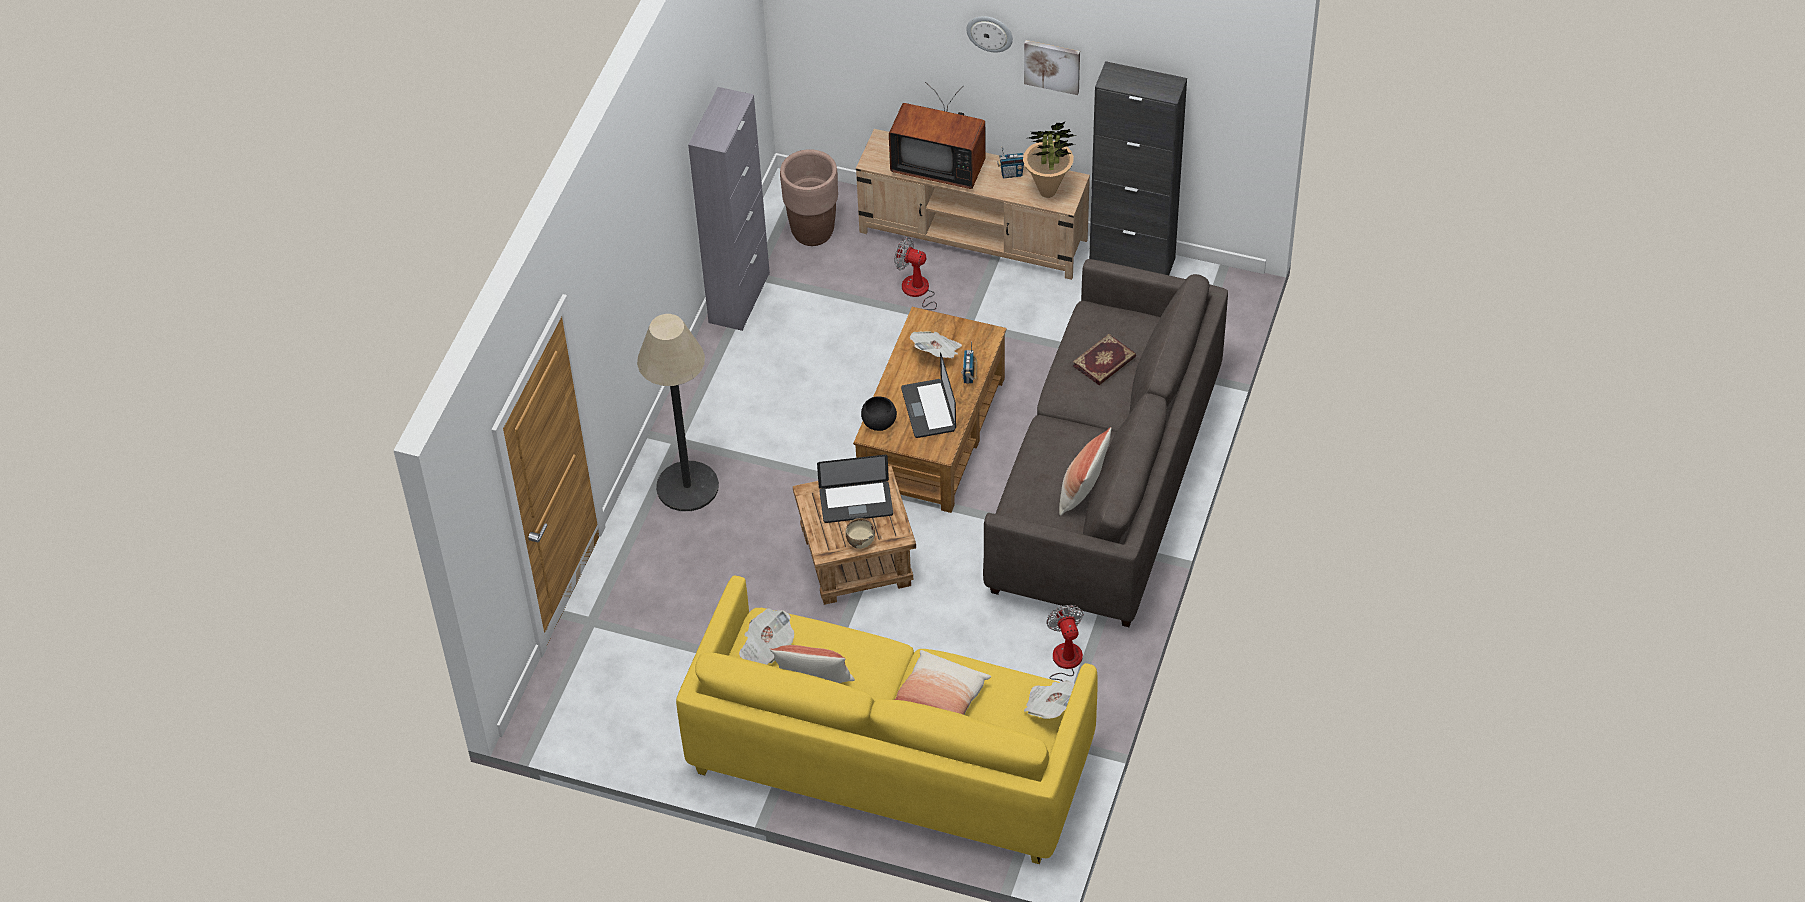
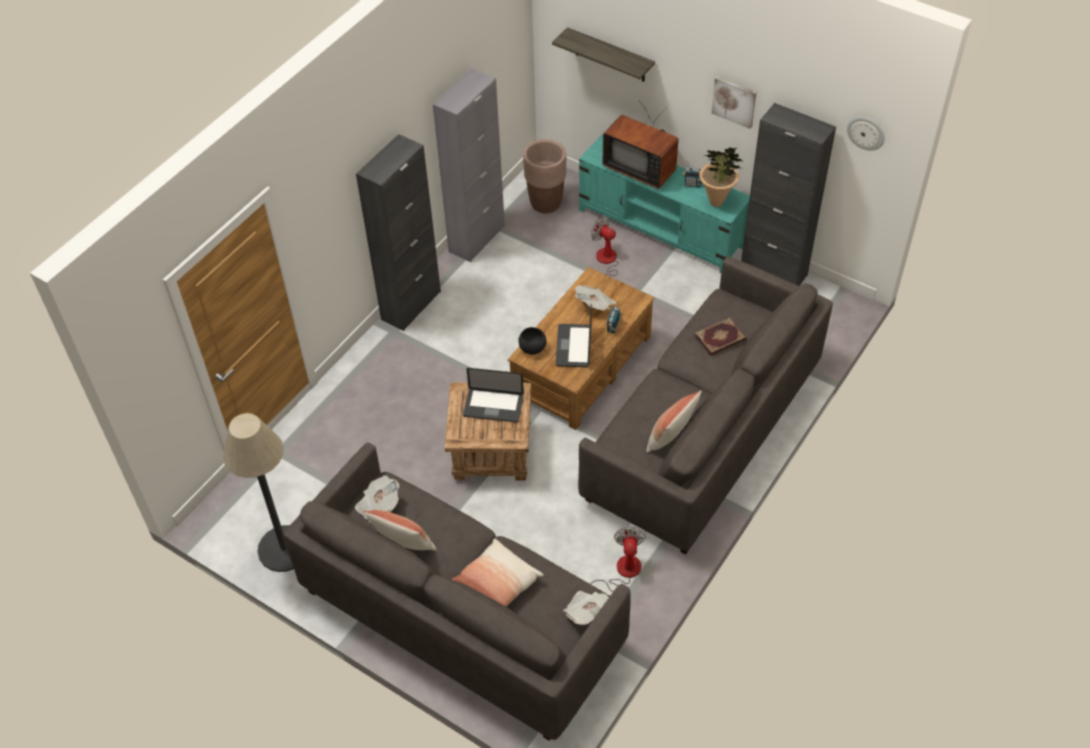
camera: 15 degrees right, 0 degrees up
(686, 403) = (411, 305): none -> black cabinet
(687, 486) = (388, 366): floor lamp -> floor lamp (284, 548)
(860, 541) = (485, 437): beige bowl -> none
(878, 33) = (610, 55): none -> shelf
(890, 757) = (461, 616): yellow sofa -> grey sofa
(974, 236) = (661, 229): beige tv stand -> turquoise tv stand
(990, 33) = (690, 66): wall clock -> wall clock (866, 132)

